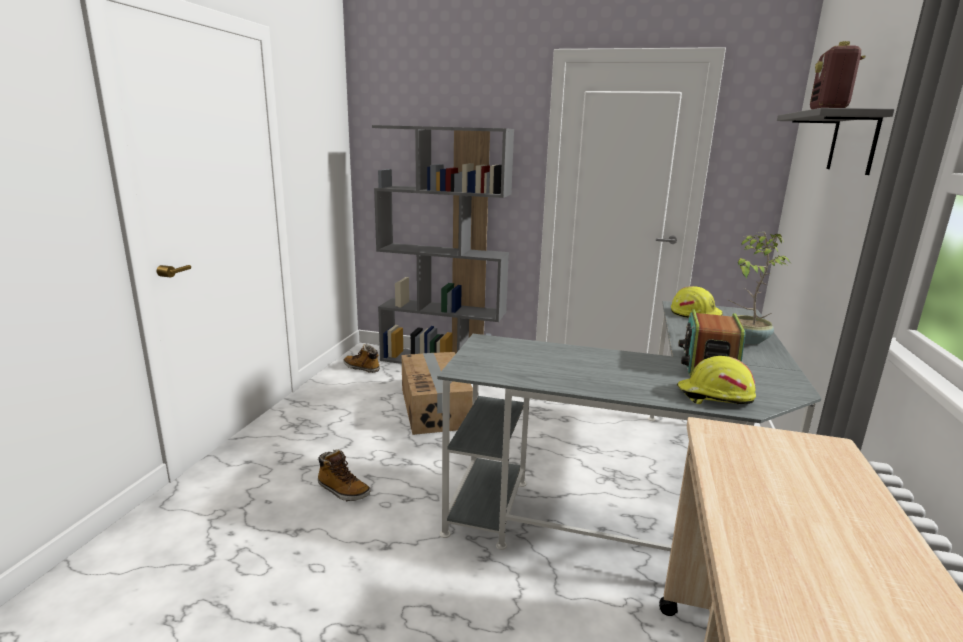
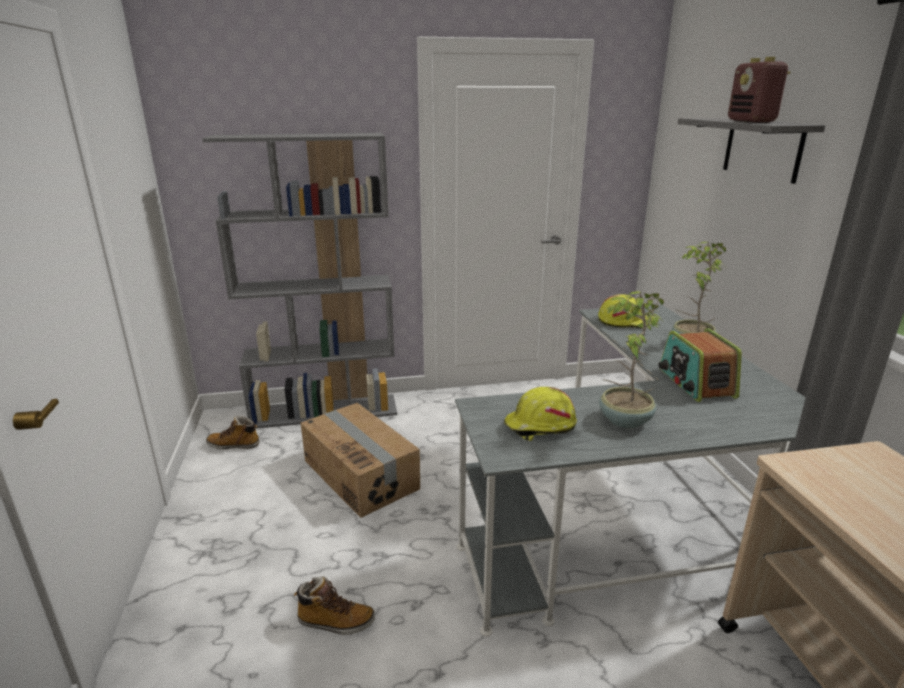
camera: 25 degrees left, 5 degrees up
(597, 372) = (623, 420): none -> potted plant
(714, 396) = (739, 421): yellow hard hat -> yellow hard hat (540, 427)

